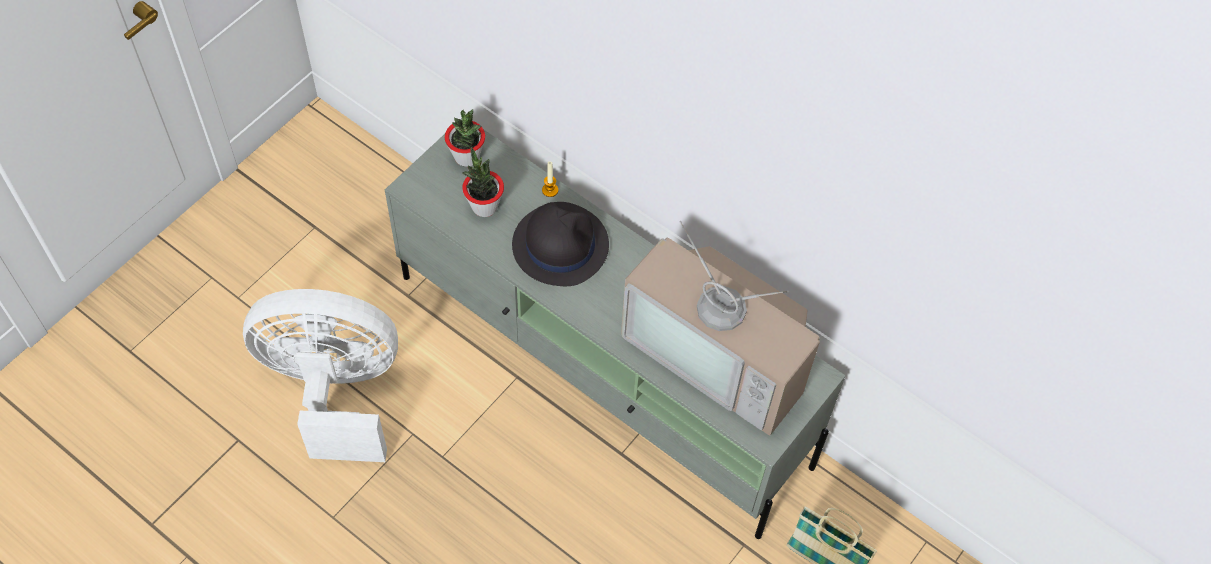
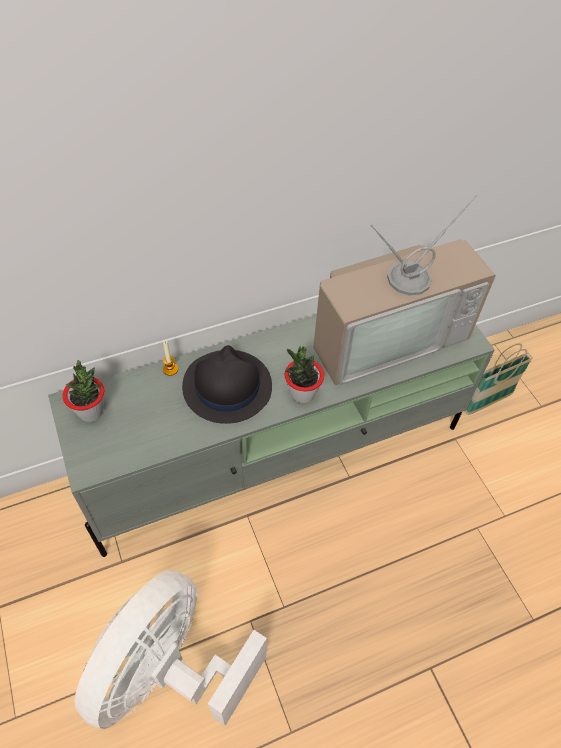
camera: 60 degrees left, 5 degrees down
(484, 206) = (150, 422): potted plant -> potted plant (302, 393)

